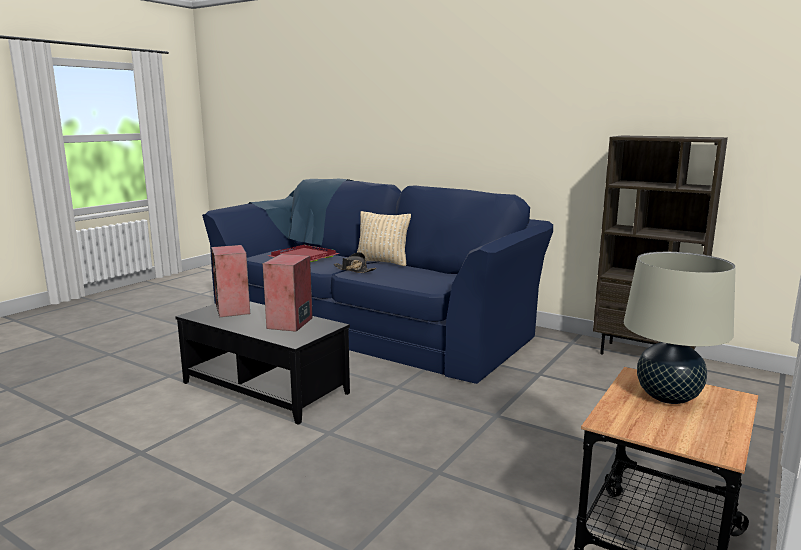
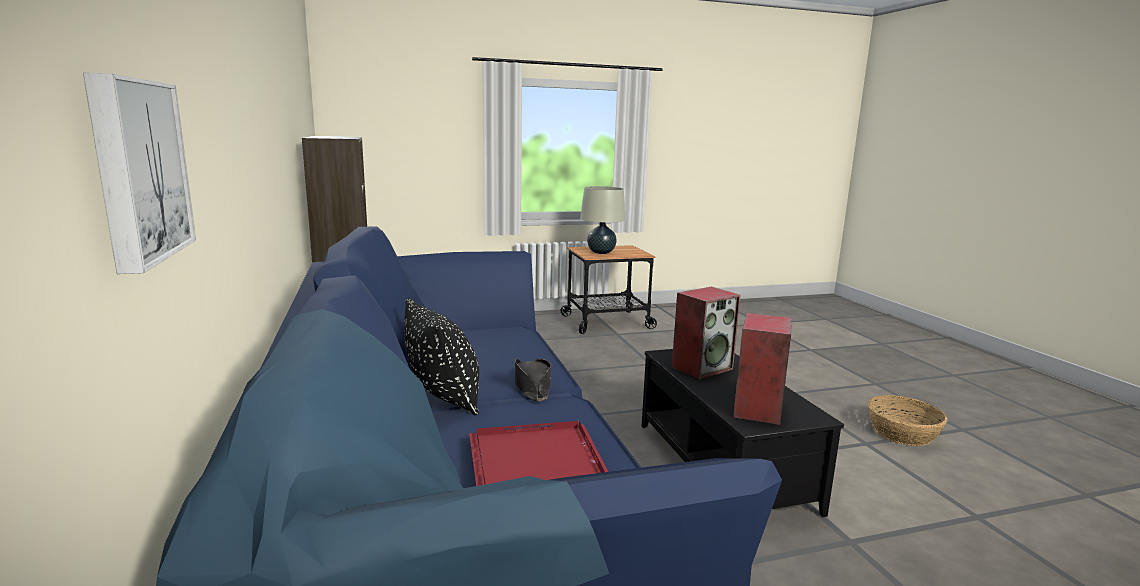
camera: 140 degrees left, 0 degrees up
(90, 484) = (903, 433): none -> basket
(339, 131) = (136, 170): none -> picture
(382, 262) = (444, 399): beige pillow -> black pillow

